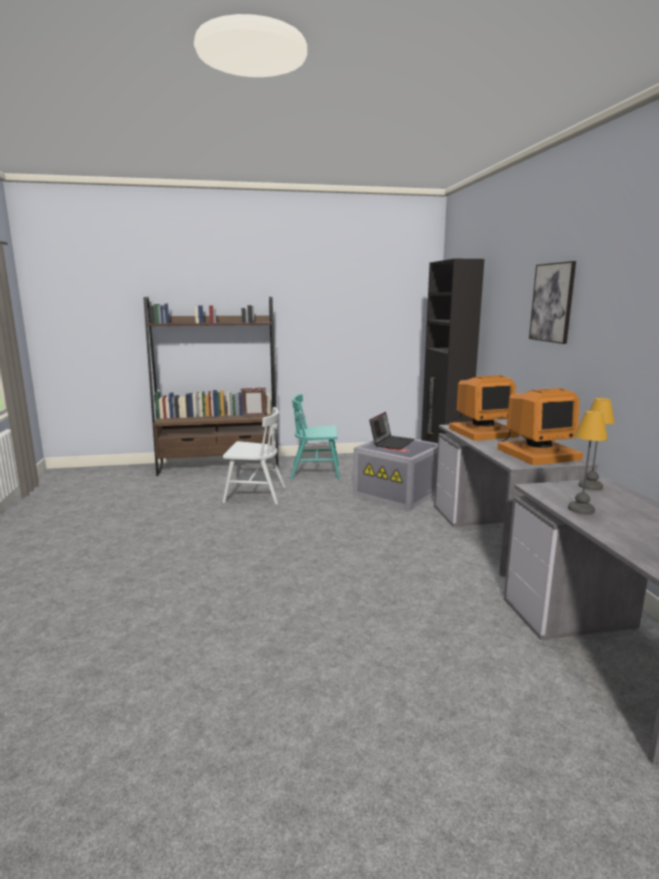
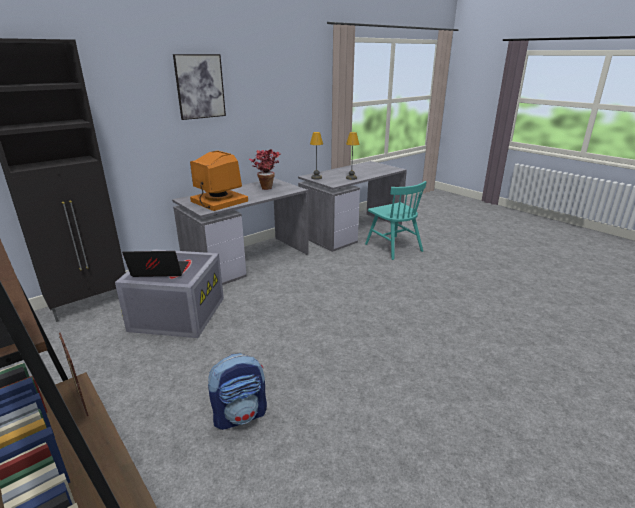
camera: 120 degrees left, 10 degrees up
(254, 495) = (240, 415): white chair -> backpack
(316, 472) = (112, 398): turquoise chair -> turquoise chair (393, 247)
(537, 453) = (266, 187): monitor -> potted plant

